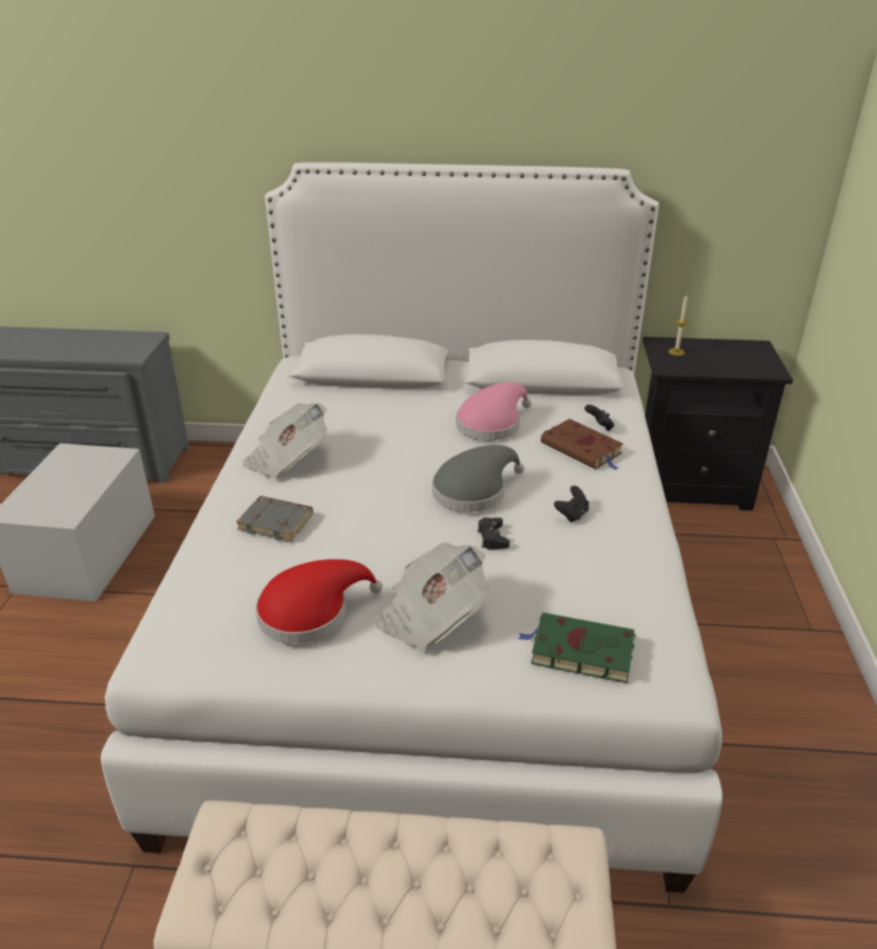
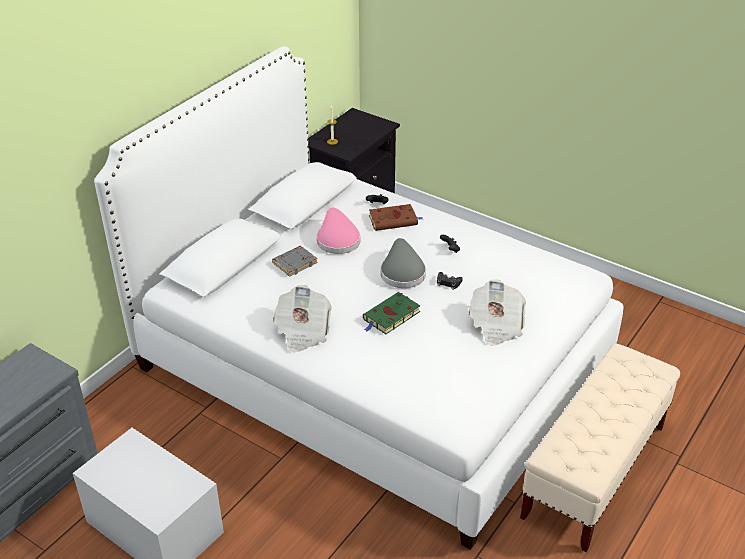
camera: 60 degrees left, 5 degrees up
(277, 522) = (371, 354): grey book -> grey book (294, 263)
(310, 612) = (466, 363): red hat -> none
(579, 651) = (550, 291): green book -> green book (390, 316)

